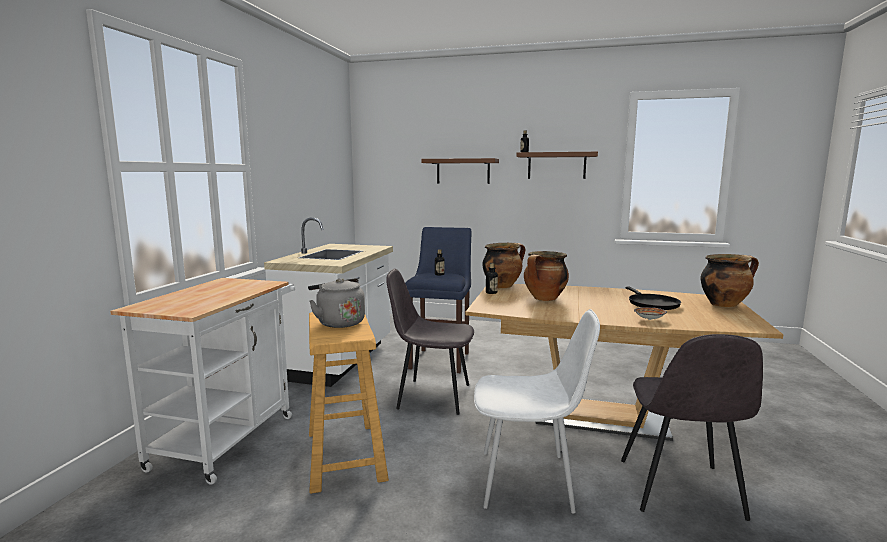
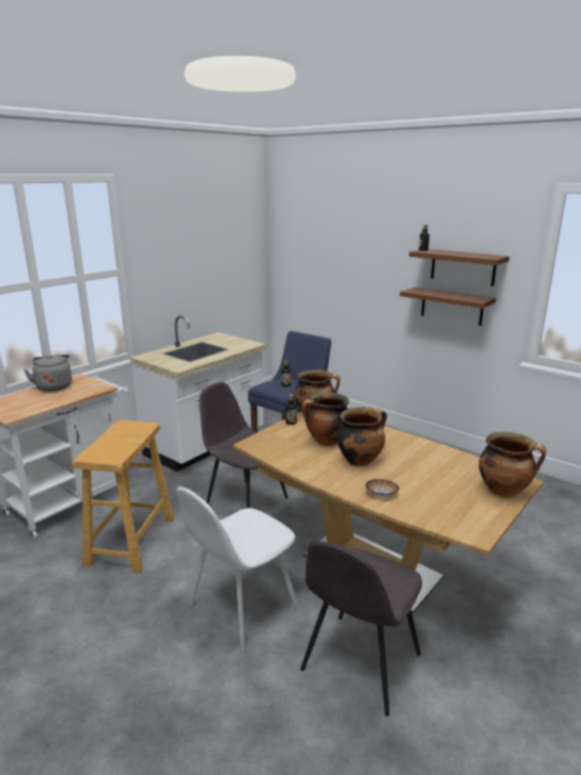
camera: 25 degrees right, 10 degrees up
(339, 322) = (120, 438): grey kettle -> grey kettle (54, 386)
(463, 171) = (366, 262): brown shelf -> brown shelf (451, 306)
(529, 480) = (241, 608): white chair -> white chair turned 105 degrees clockwise
(593, 304) = (360, 460): none -> cooking pot
(651, 304) = (422, 472): black frying pan -> none

